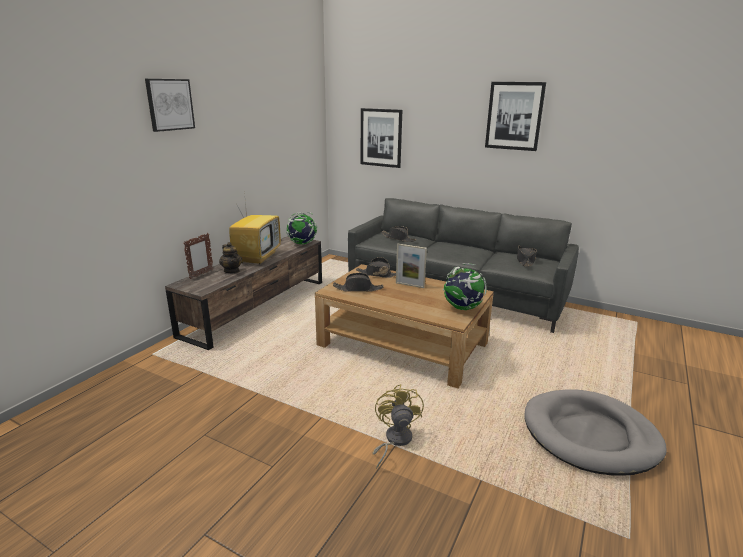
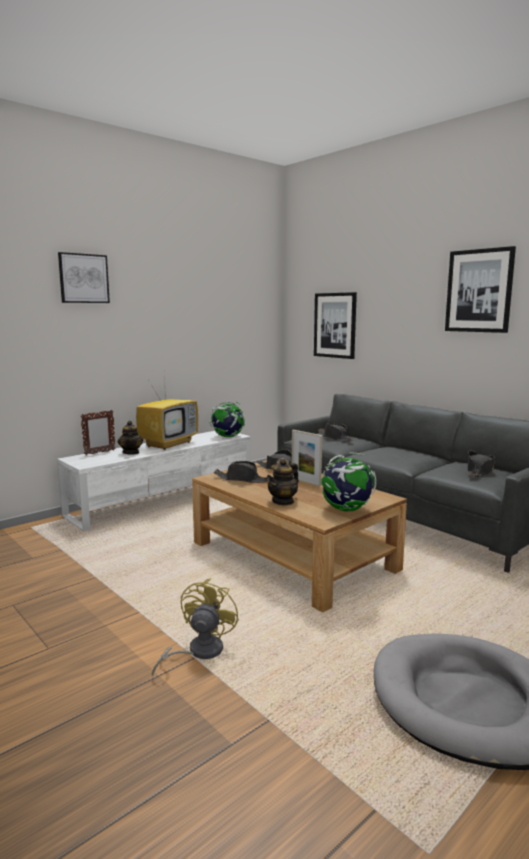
camera: 20 degrees right, 10 degrees down
(258, 307) = (165, 500): brown tv stand -> white tv stand
(410, 307) = (283, 501): none -> teapot

